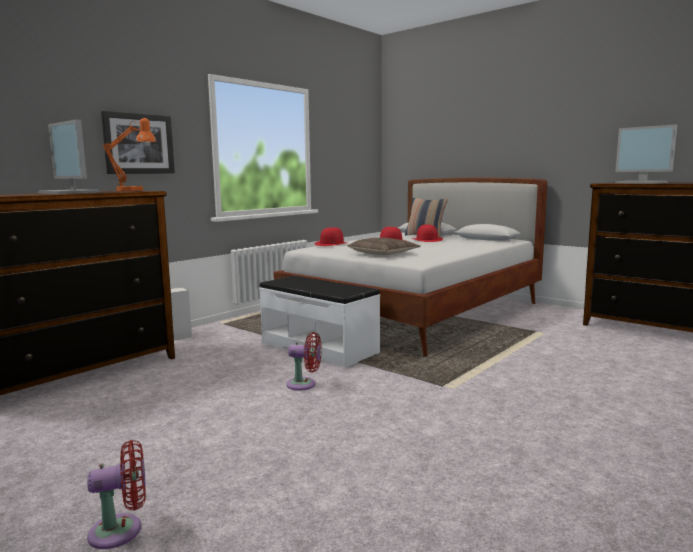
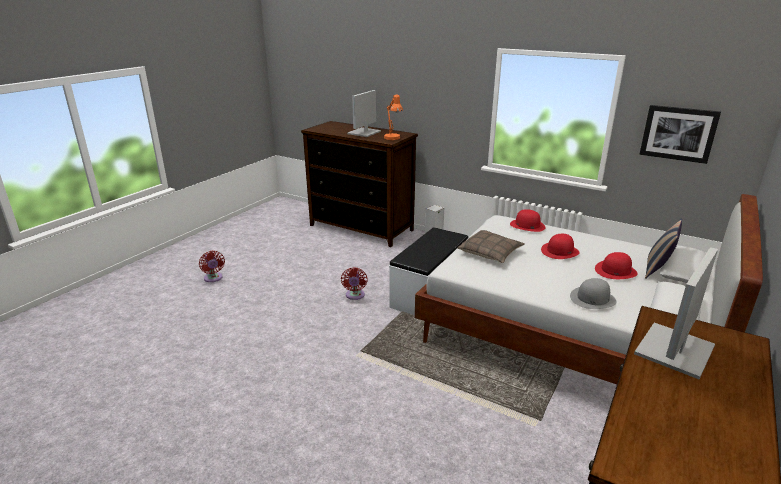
camera: 80 degrees right, 15 degrees up
(139, 144) = (433, 103): picture -> picture (678, 133)
(473, 244) = (592, 299): none -> grey hat

